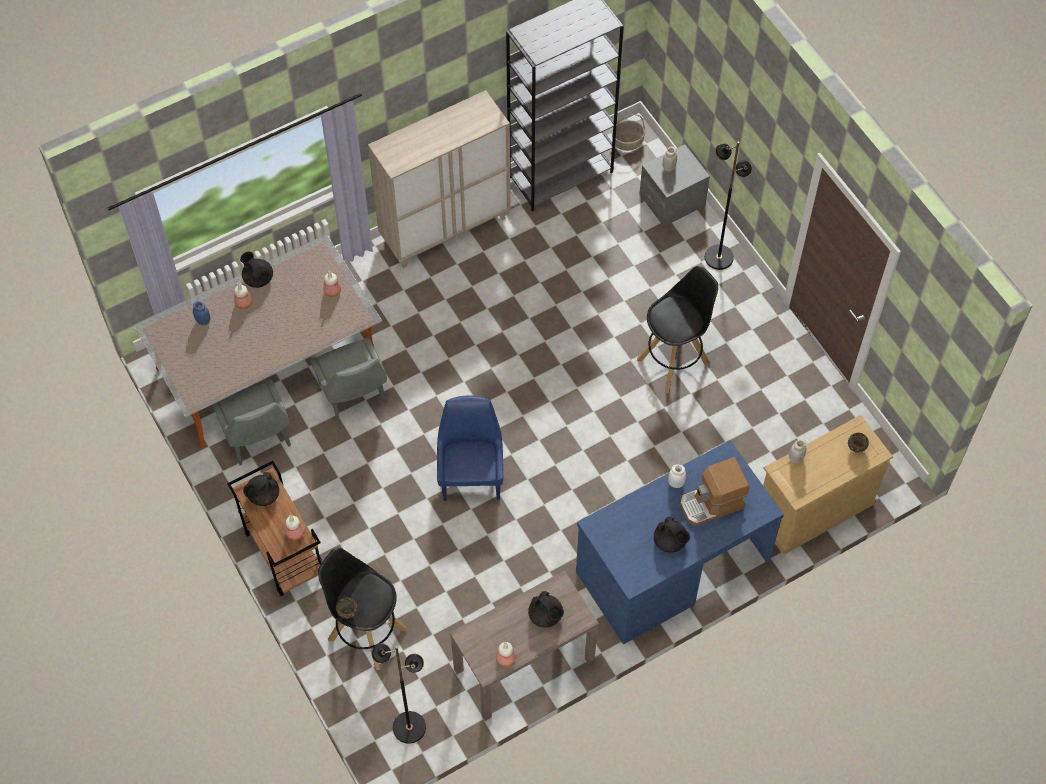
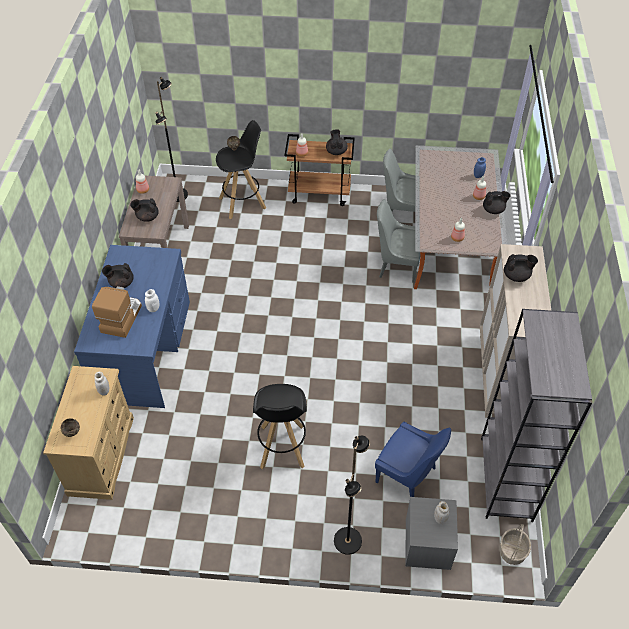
camera: 125 degrees right, 10 degrees down
(427, 147) = (516, 276): none -> black teapot
(471, 475) = (295, 291): blue chair -> blue chair (408, 476)

